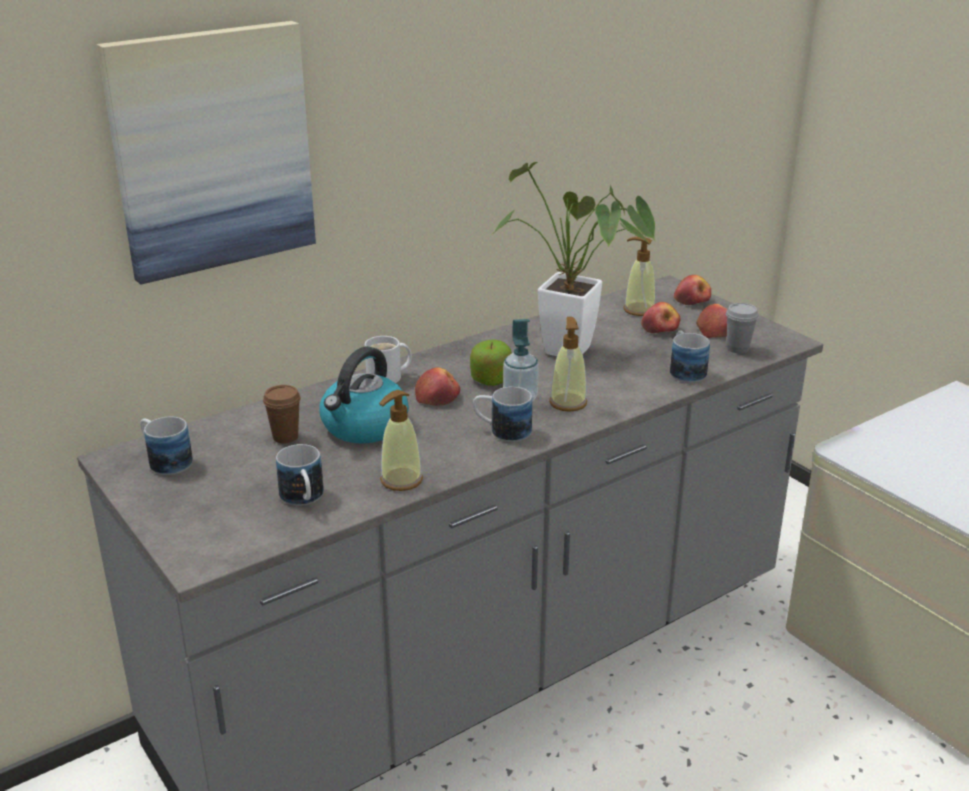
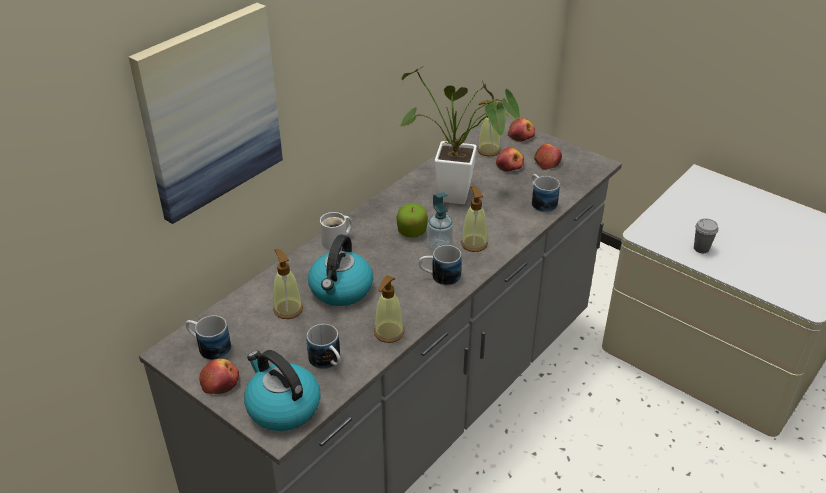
camera: 15 degrees left, 10 degrees up
(217, 537) = (282, 407): none -> kettle
(285, 437) = (288, 309): brown cup -> soap dispenser
(438, 397) = (381, 254): apple -> apple (220, 382)
(737, 348) = (568, 176): grey cup -> grey cup (701, 248)

